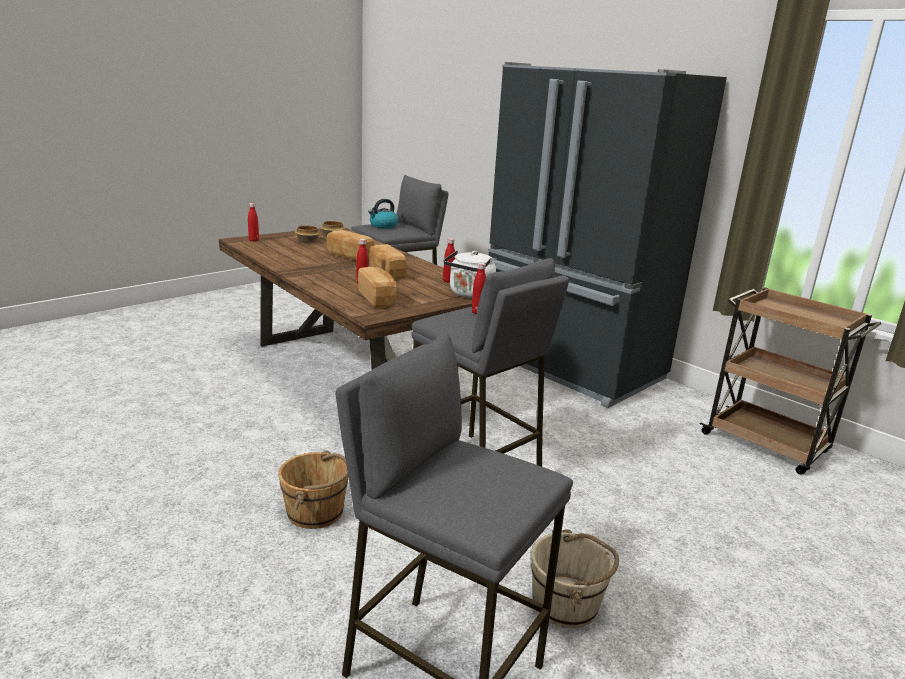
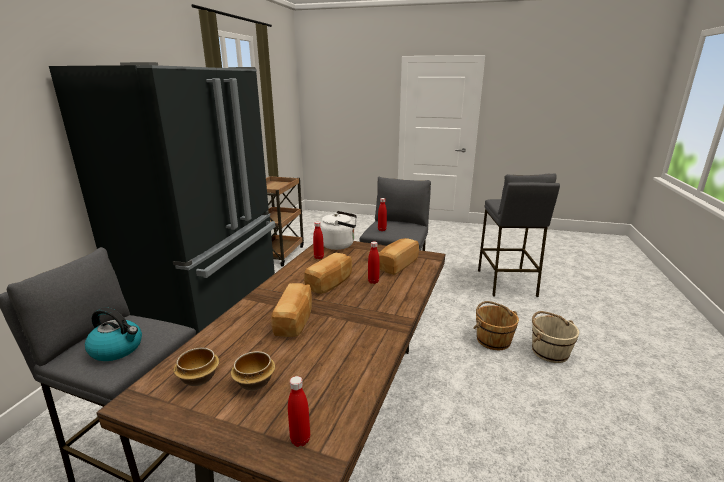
camera: 120 degrees left, 0 degrees up
(567, 604) = (447, 272): beige bucket -> beige bucket (549, 351)

